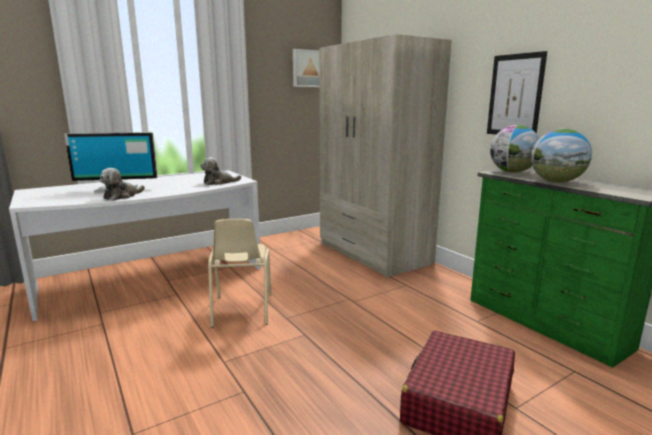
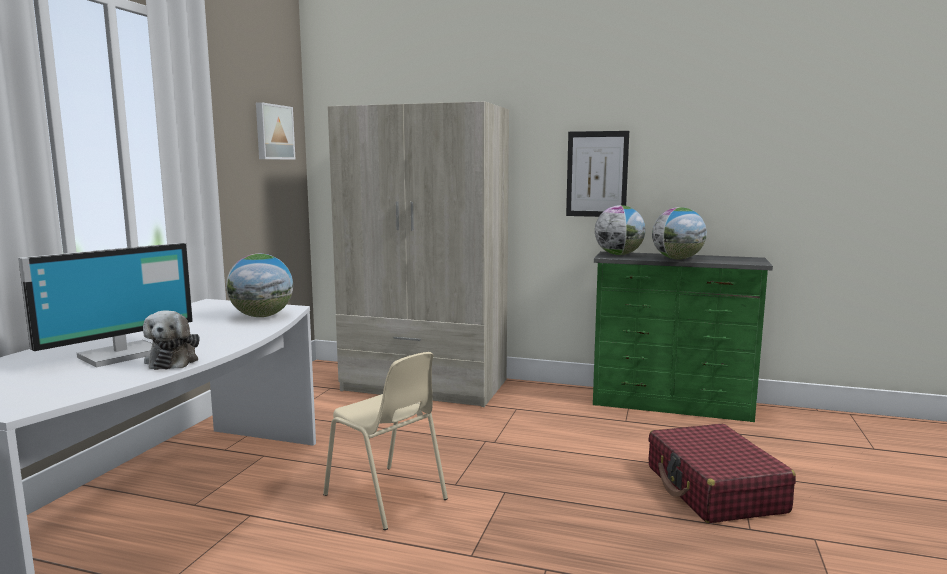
camera: 40 degrees left, 5 degrees down
(219, 182) = (262, 316): plush toy -> globe

